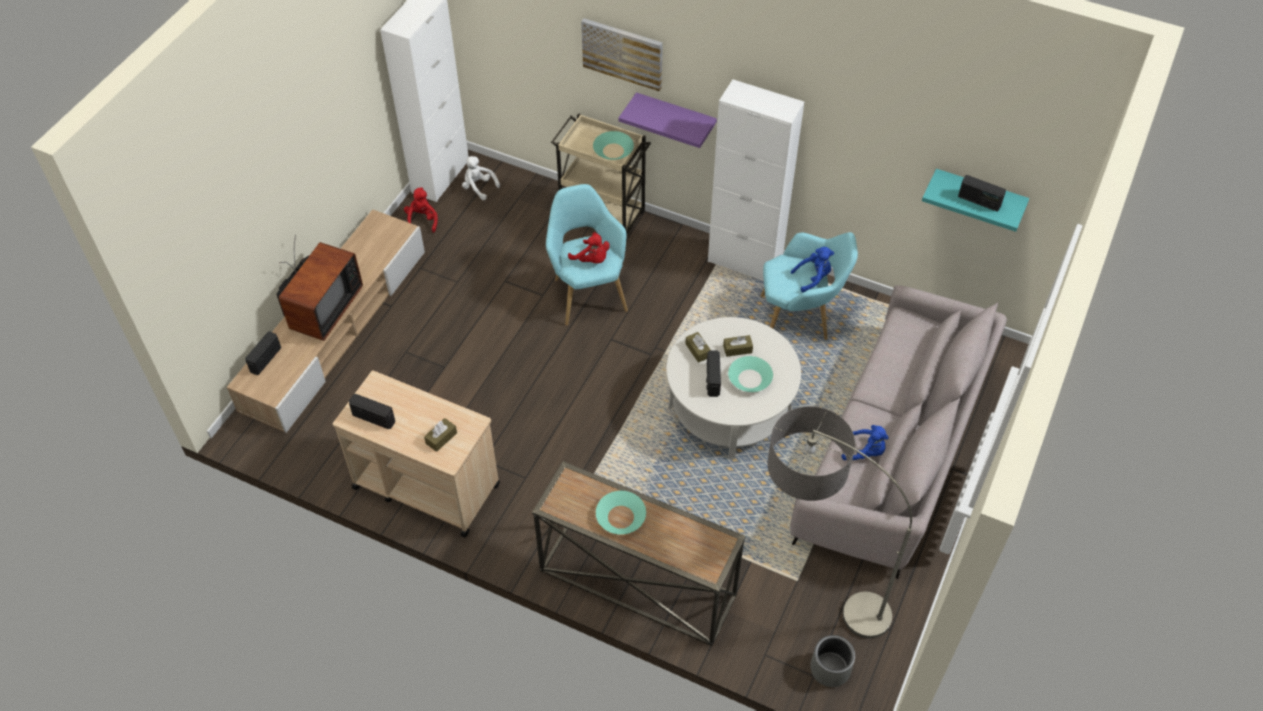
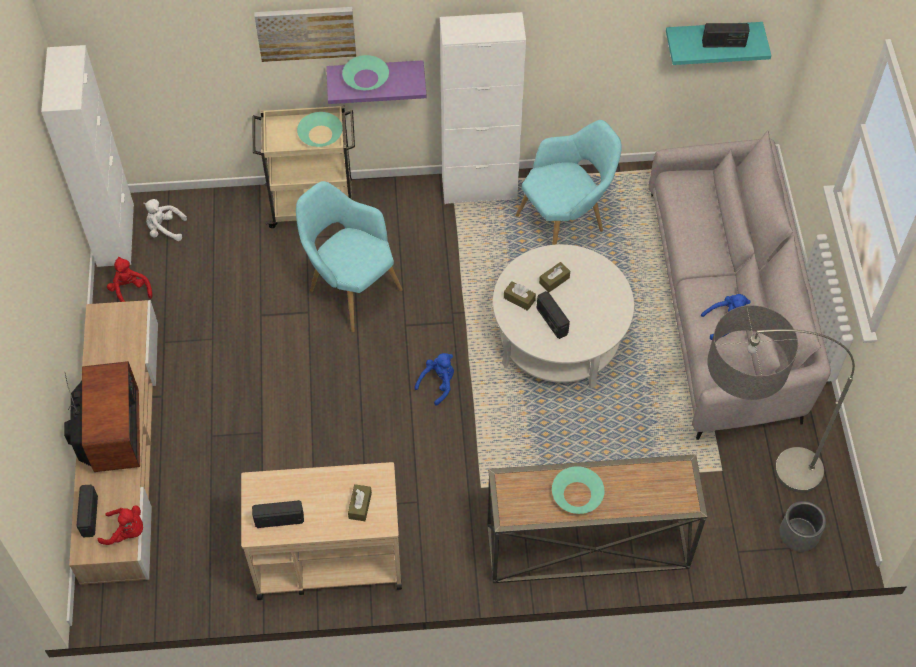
camera: 30 degrees left, 5 degrees up
(592, 260) = (359, 255): red plush toy -> red plush toy (126, 532)
(749, 378) = (583, 303): turquoise bowl -> turquoise bowl (365, 78)
(813, 277) = (577, 178): blue plush toy -> blue plush toy (438, 384)

